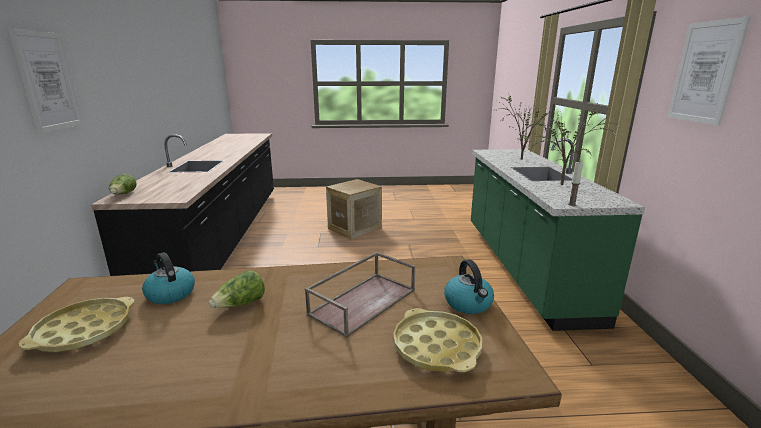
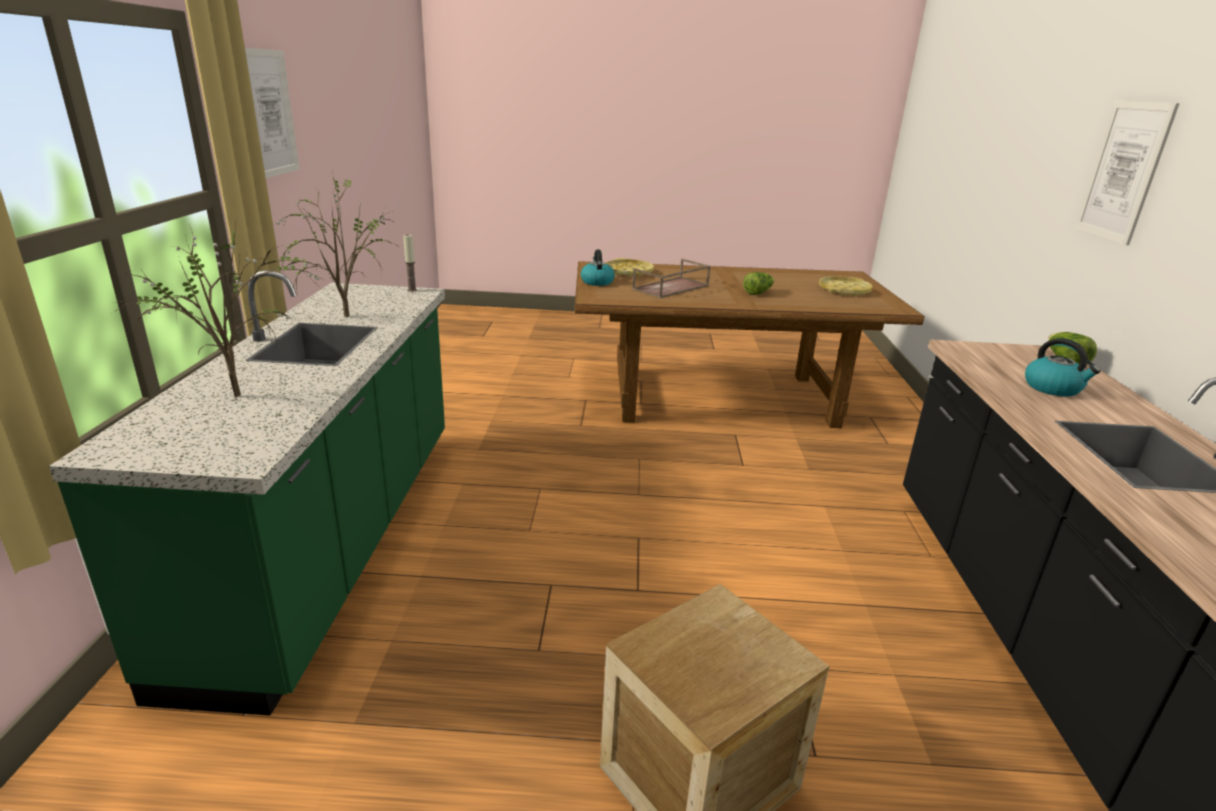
camera: 175 degrees left, 5 degrees up
(170, 294) = (818, 300): kettle -> kettle (1053, 388)

